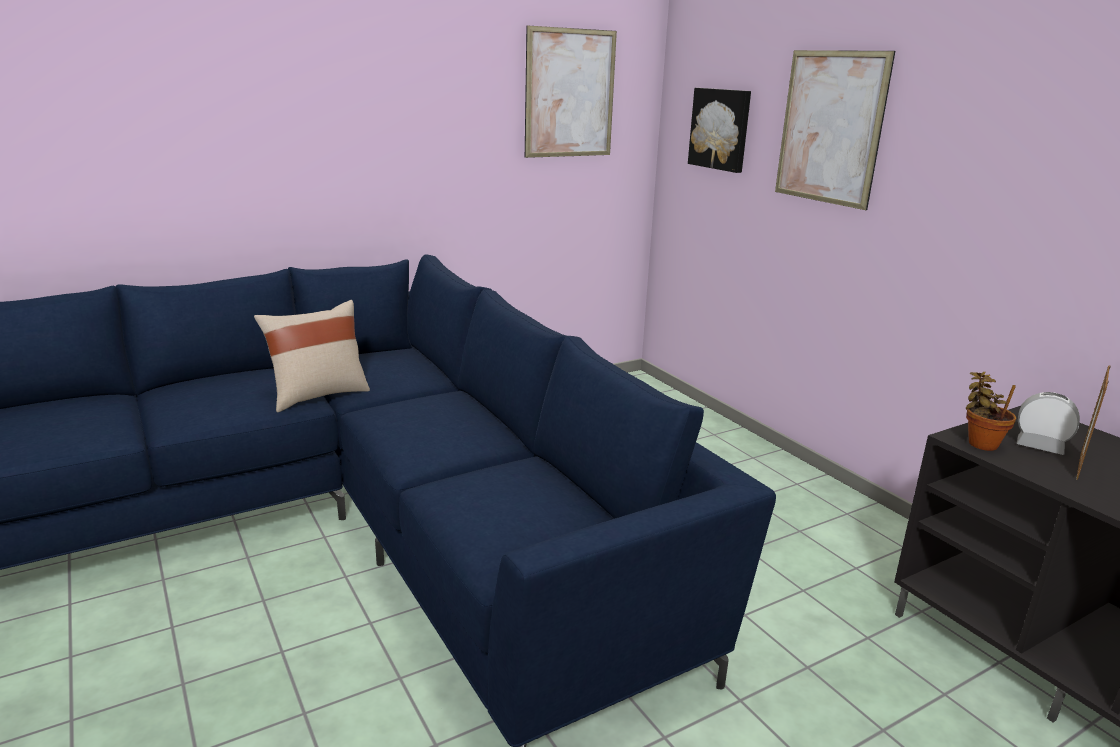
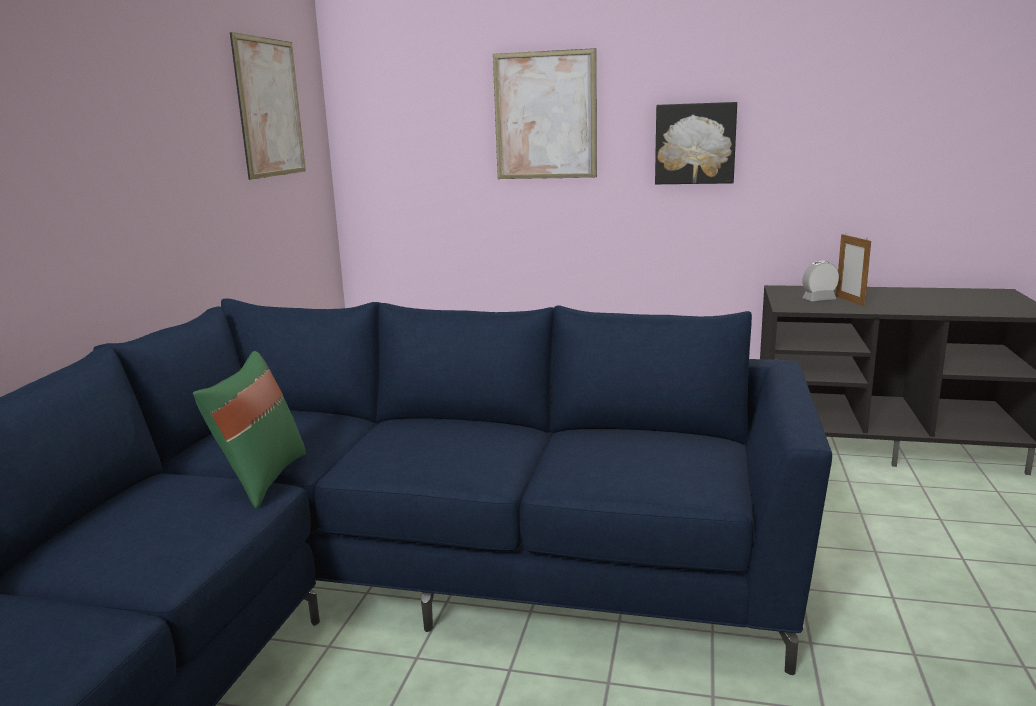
camera: 45 degrees left, 5 degrees down
(318, 395) = (261, 479): beige pillow -> green pillow
(720, 129) = (417, 132): picture -> picture (695, 143)
(980, 443) = (798, 307): potted plant -> none

